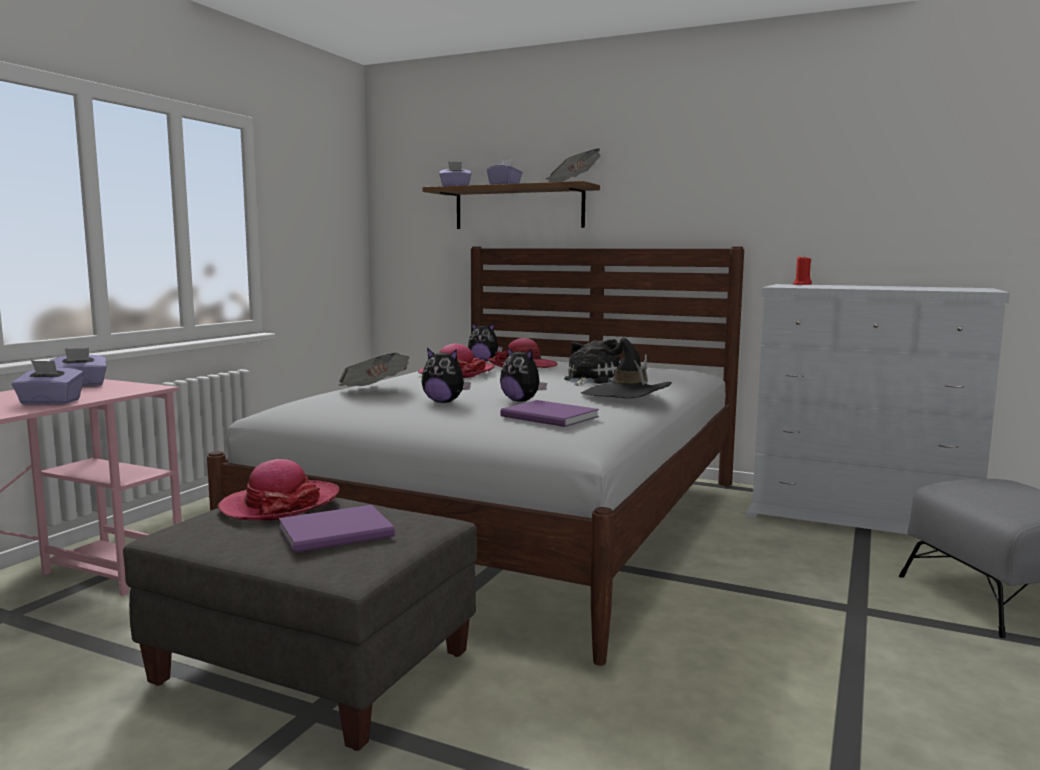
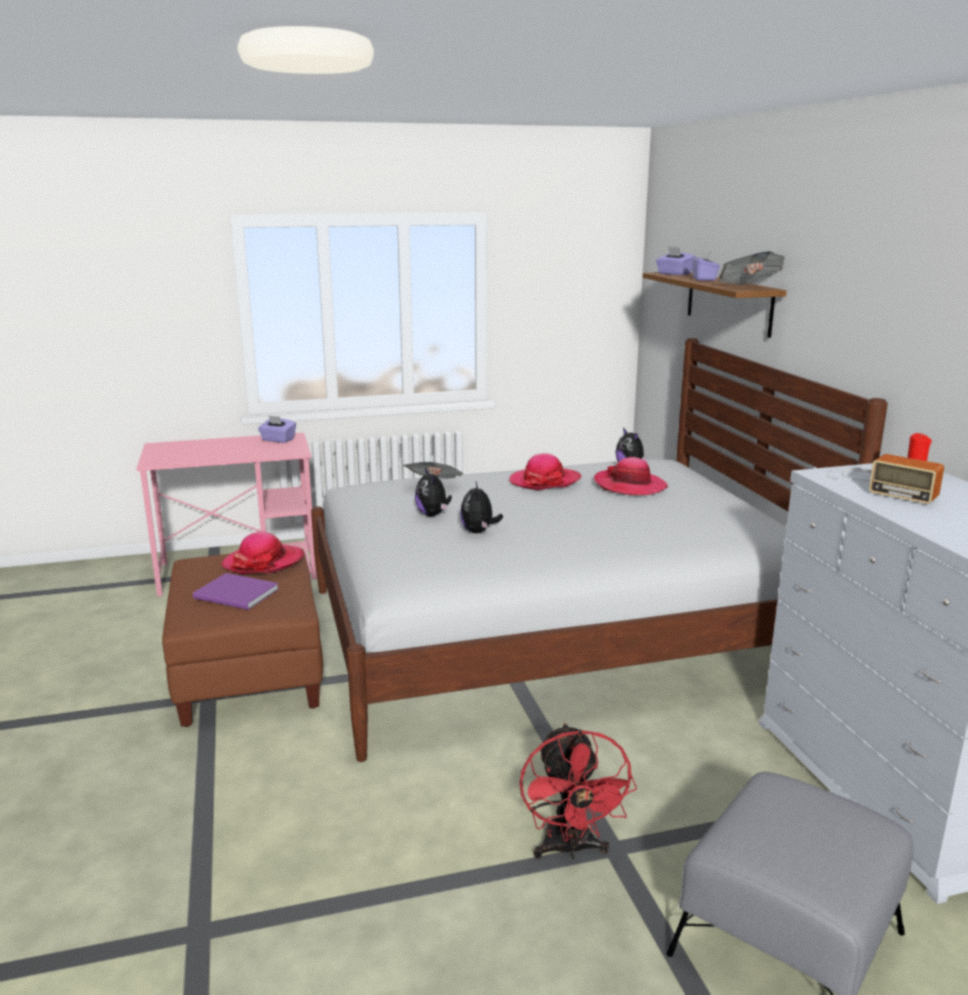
camera: 50 degrees right, 10 degrees up
(50, 402) = (226, 455): purple tissue box -> none
(313, 668) = (249, 673): grey ottoman -> brown ottoman
(550, 417) = (437, 557): purple book -> none
(589, 380) = (616, 523): plush toy -> none
(625, 395) = (572, 553): black hat -> none
(818, 286) = (878, 484): none -> radio
(844, 624) = (570, 849): none -> red fan

